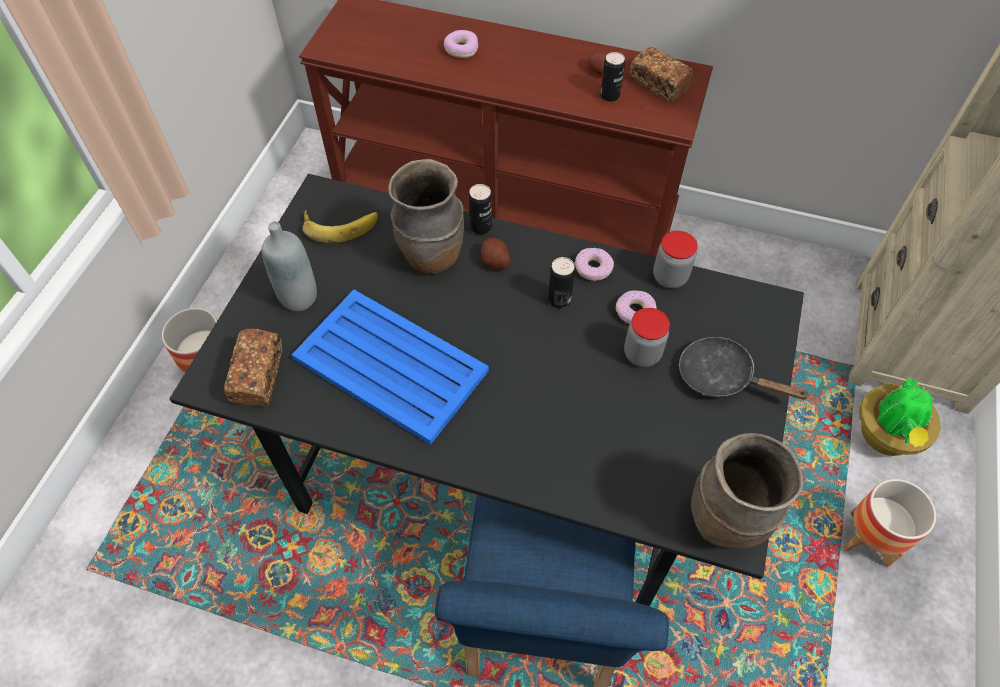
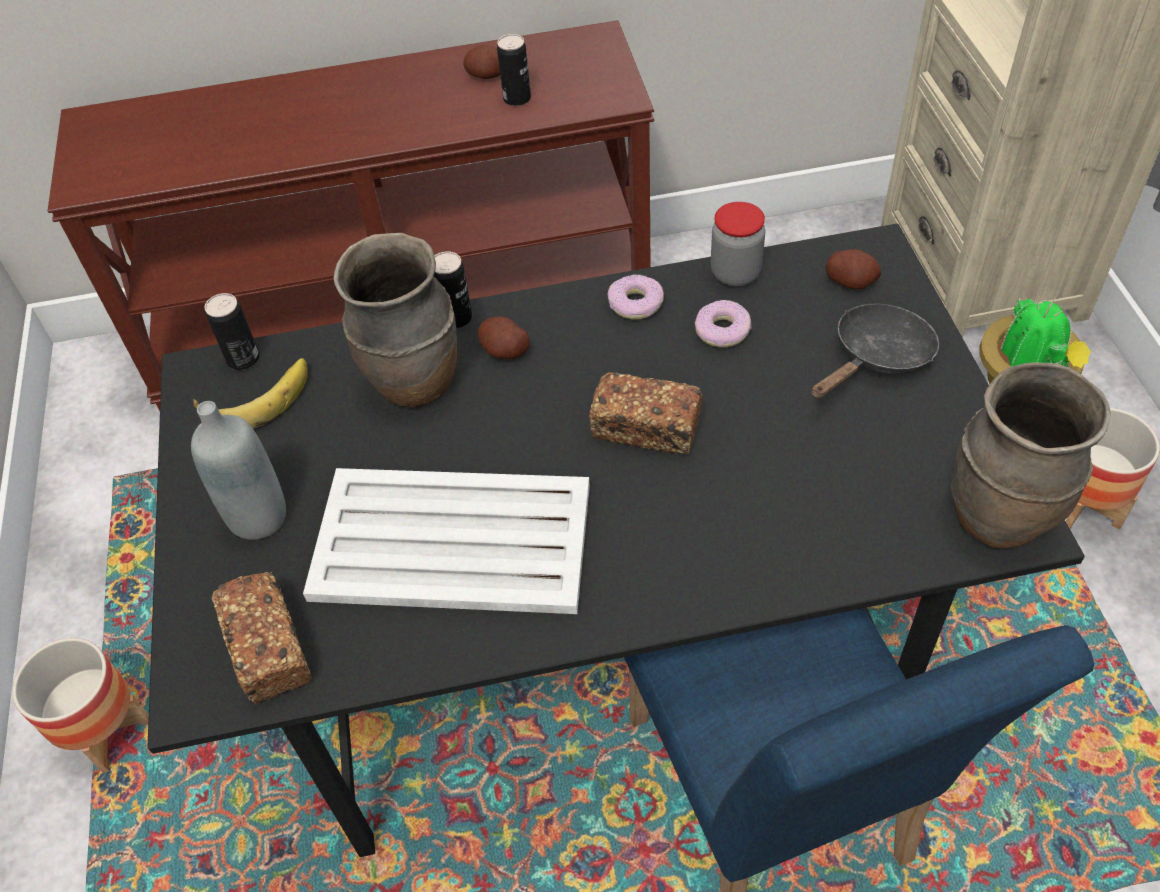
camera: 25 degrees left, 5 degrees down
(389, 364) = (449, 541): blue tray -> white tray
(461, 49) = (281, 117): donut -> none
(559, 299) = (619, 358): can -> can (243, 359)
(642, 354) = (766, 375): jar -> none
(658, 84) = (568, 64): bread -> bread (646, 428)
(722, 377) = (877, 357): black frying pan -> black frying pan turned 135 degrees clockwise
(742, 318) = (851, 281): none -> potato

